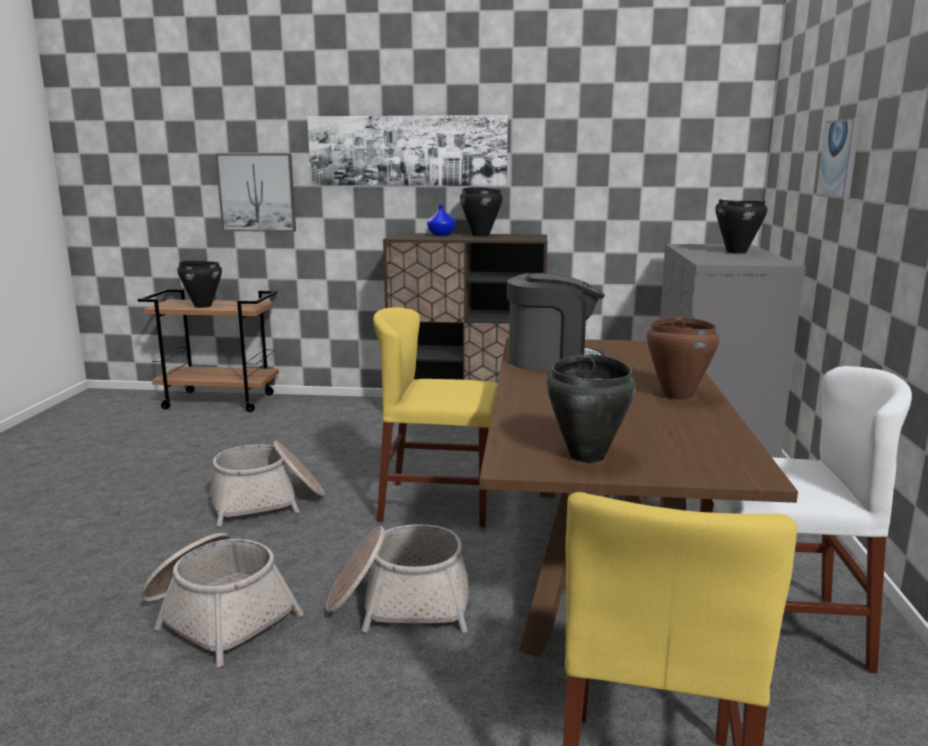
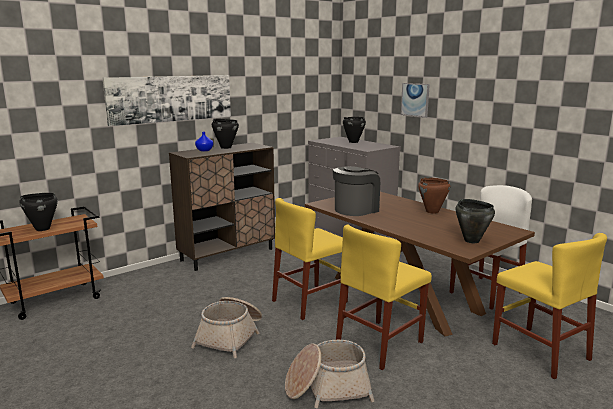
camera: 45 degrees left, 0 degrees up
(257, 192) = (64, 135): picture -> none
(399, 603) = (379, 343): basket -> yellow chair

